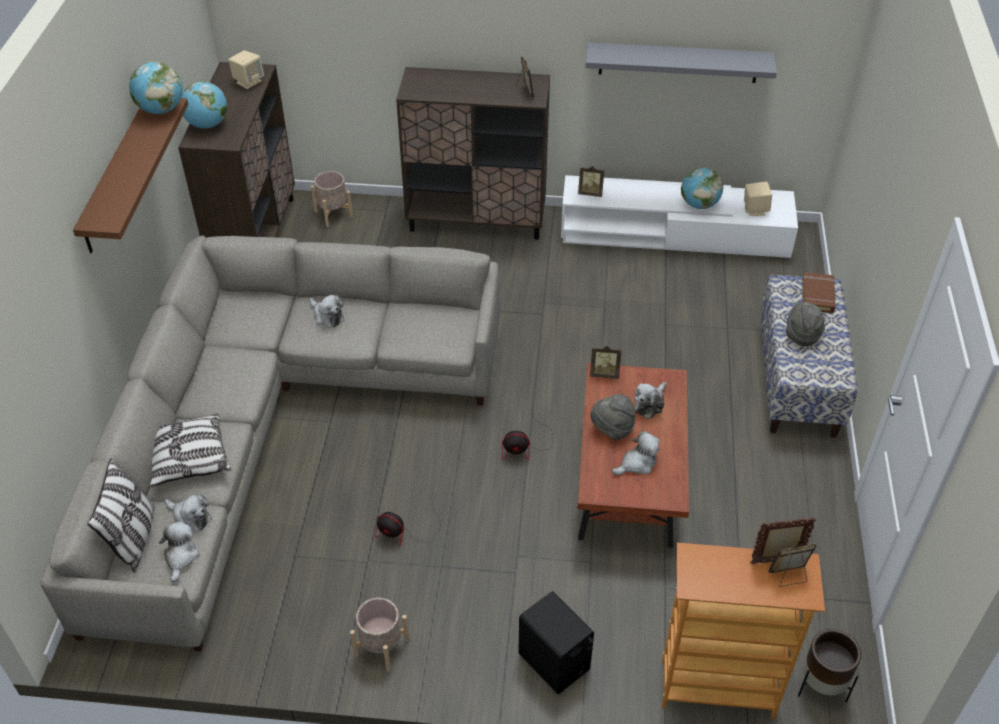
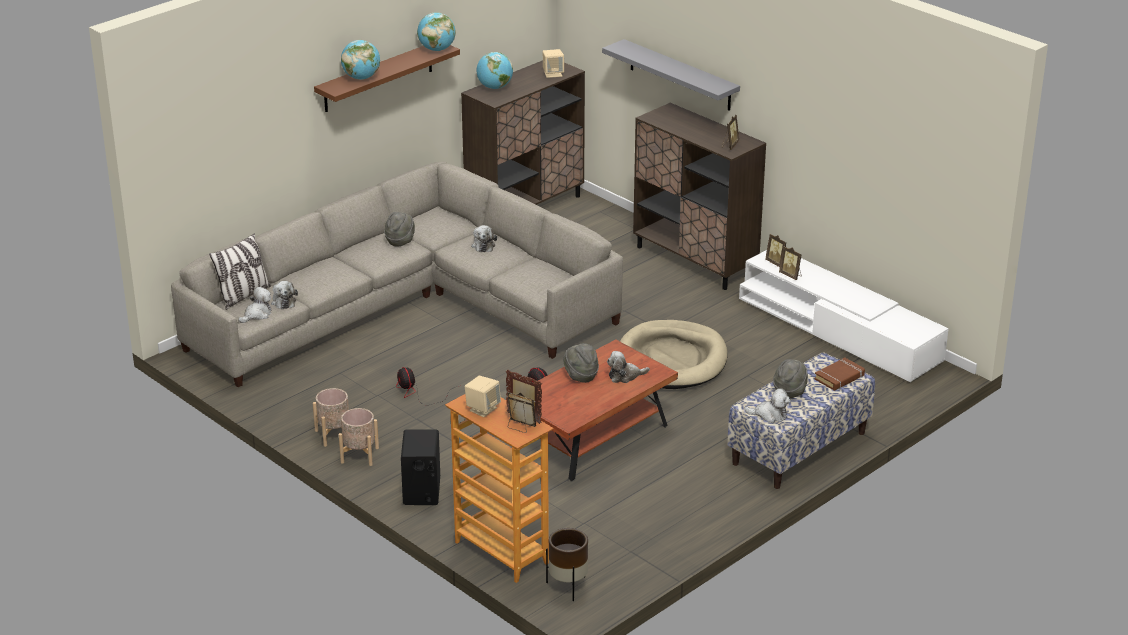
camera: 40 degrees right, 15 degrees down
(189, 459) = (315, 275): pillow -> none
(233, 357) = (400, 240): none -> grey hat
(333, 214) = (596, 216): beige planter -> beige planter (360, 455)
(586, 343) = (671, 360): none -> beige dog bed
(604, 373) = (618, 349): picture frame -> picture frame (791, 275)
(637, 463) = (571, 398): plush toy -> plush toy (769, 415)
(678, 62) = (858, 163): grey shelf -> grey shelf (680, 75)
(699, 204) = (852, 303): globe -> globe (361, 78)
(755, 210) = (895, 325): beige speaker -> beige speaker (483, 409)

